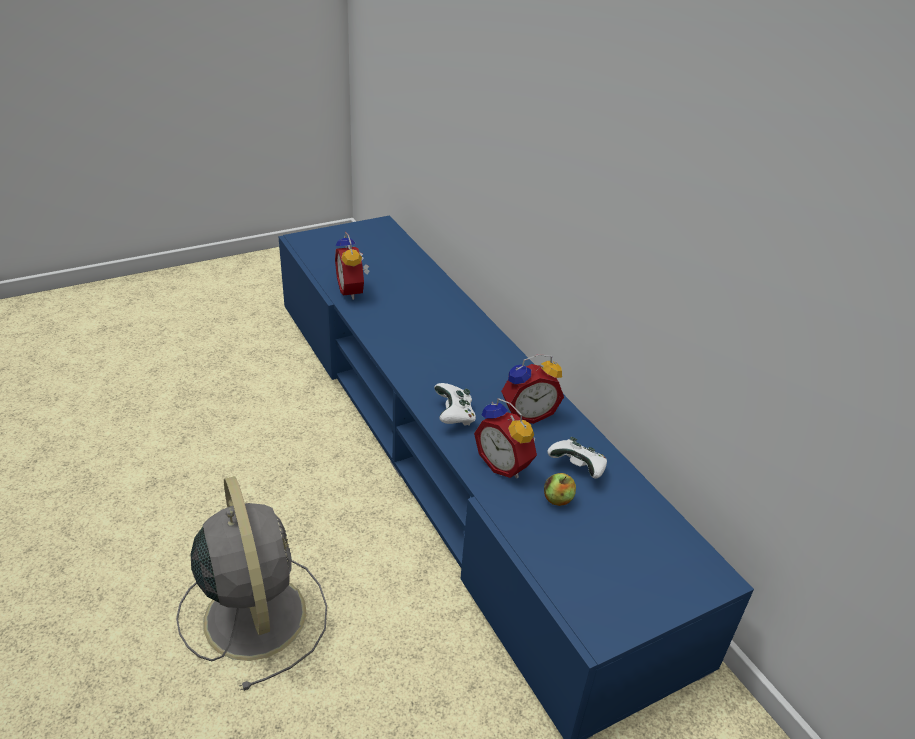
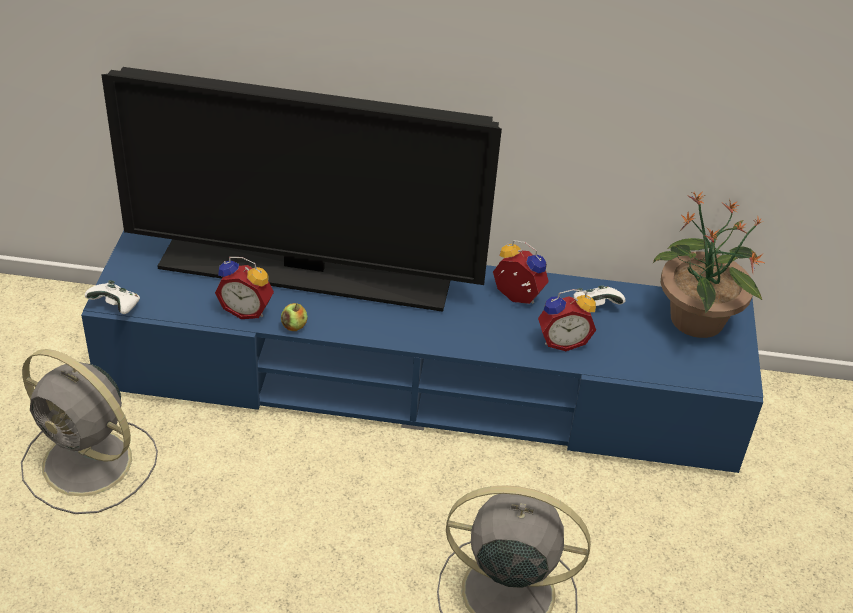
camera: 55 degrees left, 5 degrees up
(219, 337) = (90, 464): none -> grey fan
(422, 299) = (306, 274): none -> television
(454, 416) = (486, 338): white game controller -> white game controller (116, 307)
(527, 413) = (515, 298): alarm clock -> alarm clock turned 75 degrees counterclockwise
(558, 499) = (617, 335): apple -> apple (294, 326)
(653, 553) = (696, 321): none -> potted plant

